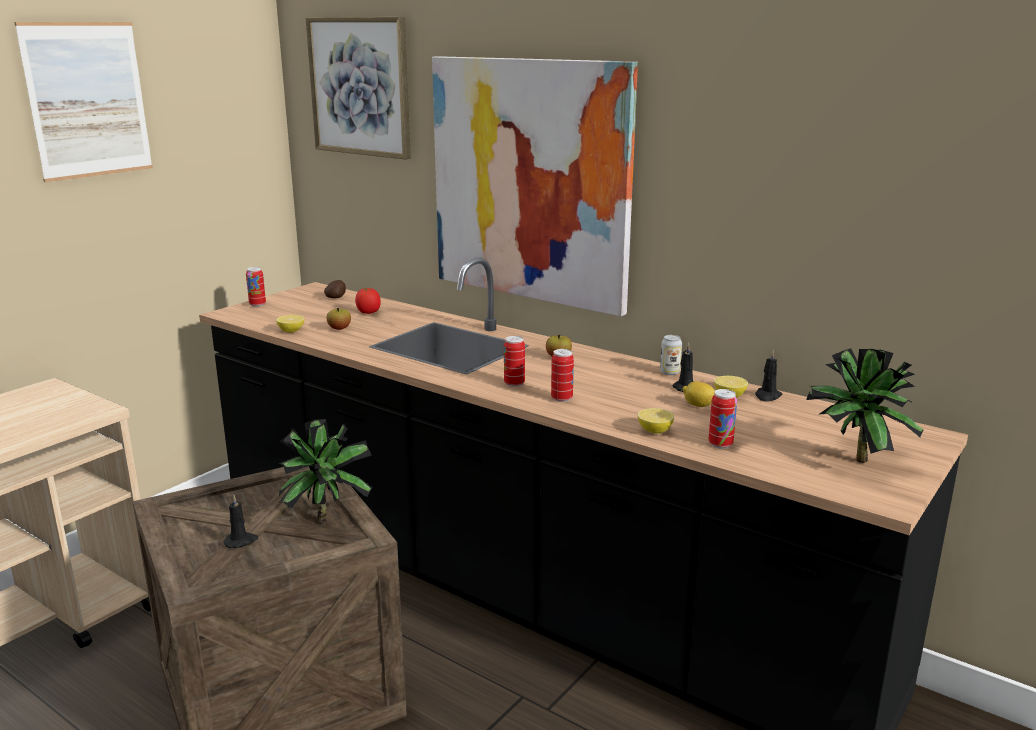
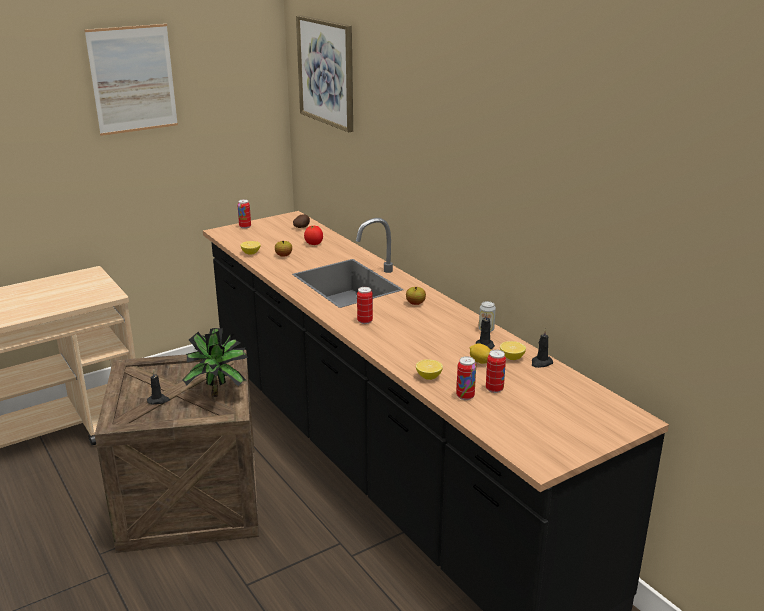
camera: 20 degrees right, 5 degrees up
(530, 181) = (419, 164): picture -> none
(561, 398) = (387, 339): can -> can (494, 389)
(852, 459) = (551, 426): potted plant -> none

